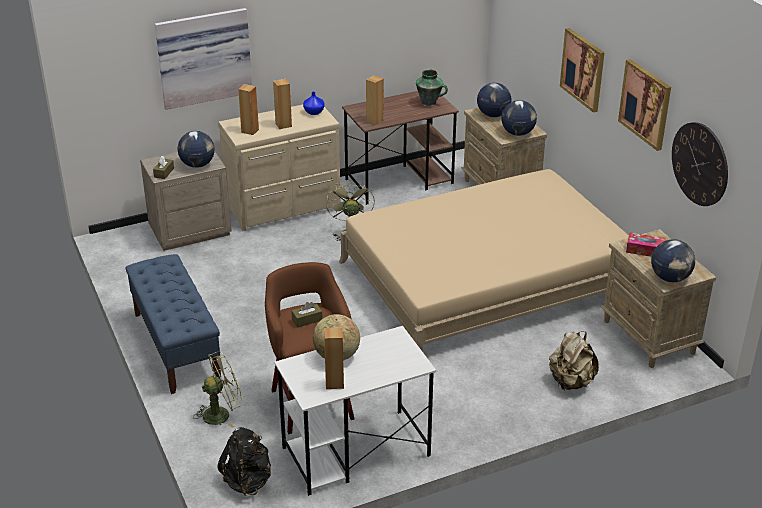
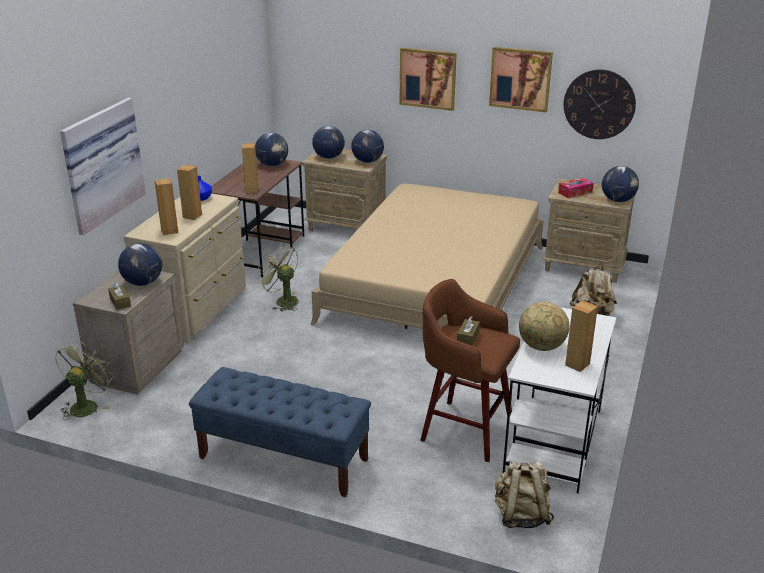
camera: 45 degrees left, 5 degrees down
(221, 413) = (413, 483): green fan -> green fan (86, 405)
(248, 480) = (521, 515): black backpack -> beige backpack
(429, 103) = (272, 165): vase -> globe

